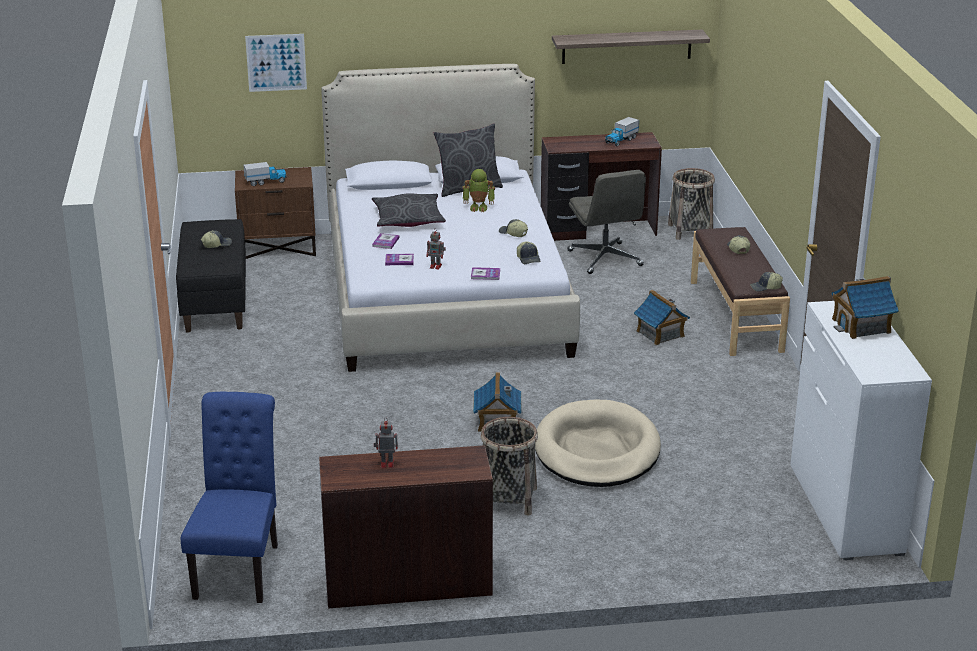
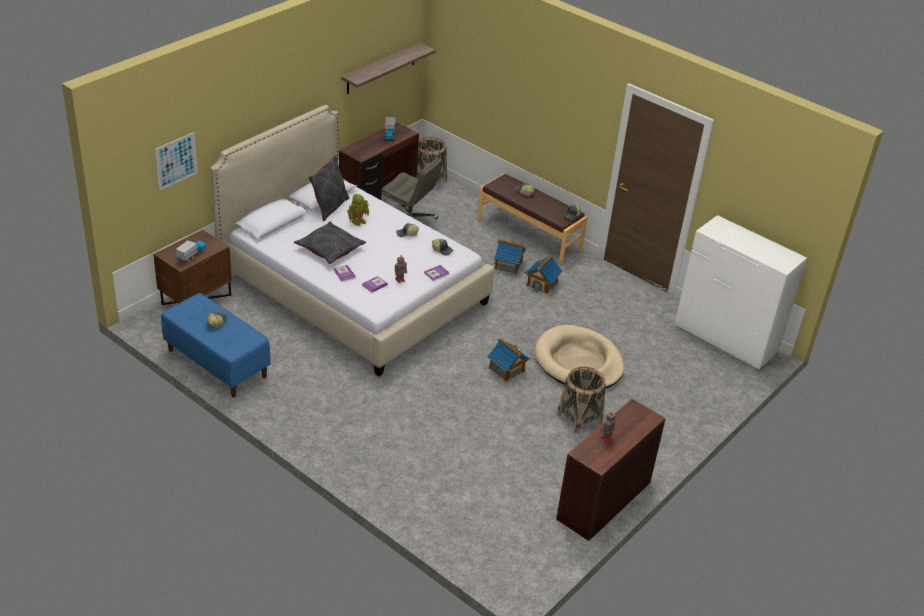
camera: 45 degrees left, 10 degrees up
(214, 301) = (216, 363): black bench -> blue bench
(239, 567) = (509, 545): blue chair -> none
(861, 326) = (738, 236): toy house -> toy house (542, 284)

